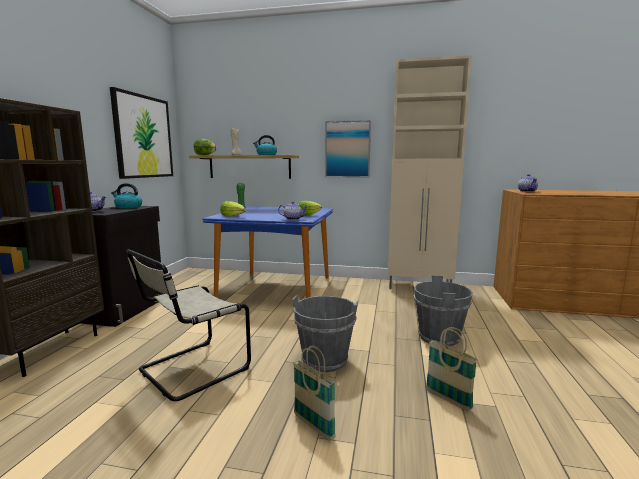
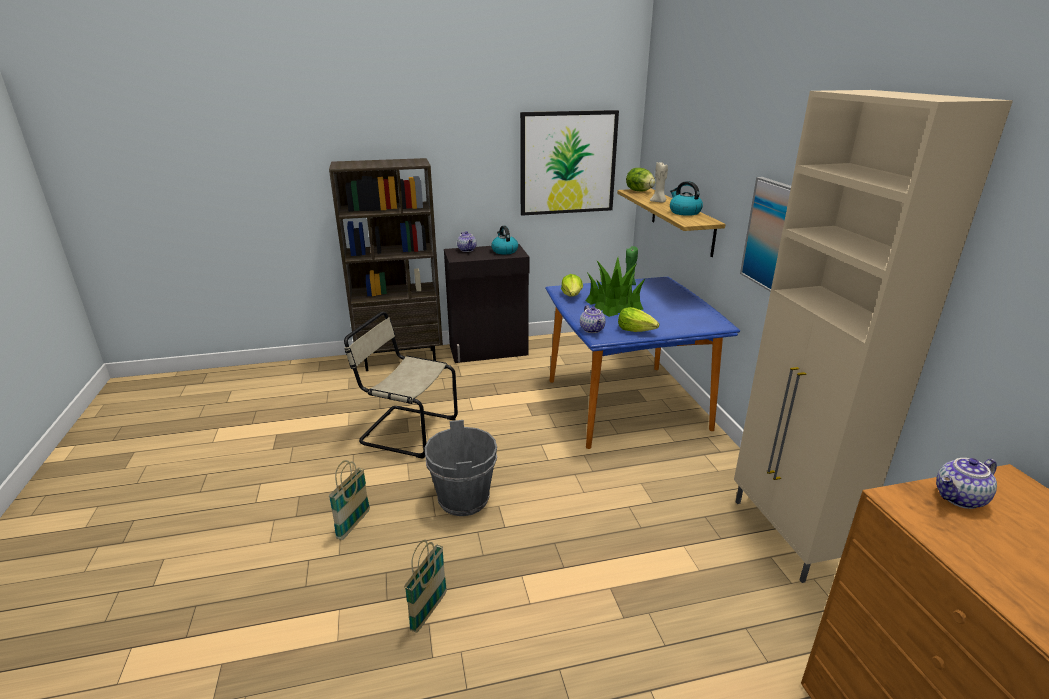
camera: 65 degrees right, 15 degrees up
(265, 214) = (613, 305): none -> potted plant
(439, 337) = (586, 587): grey bucket -> none

